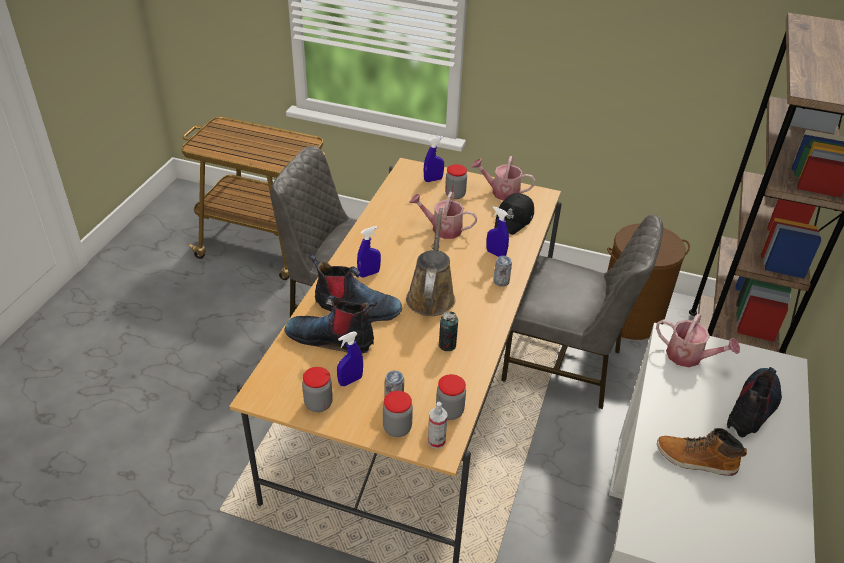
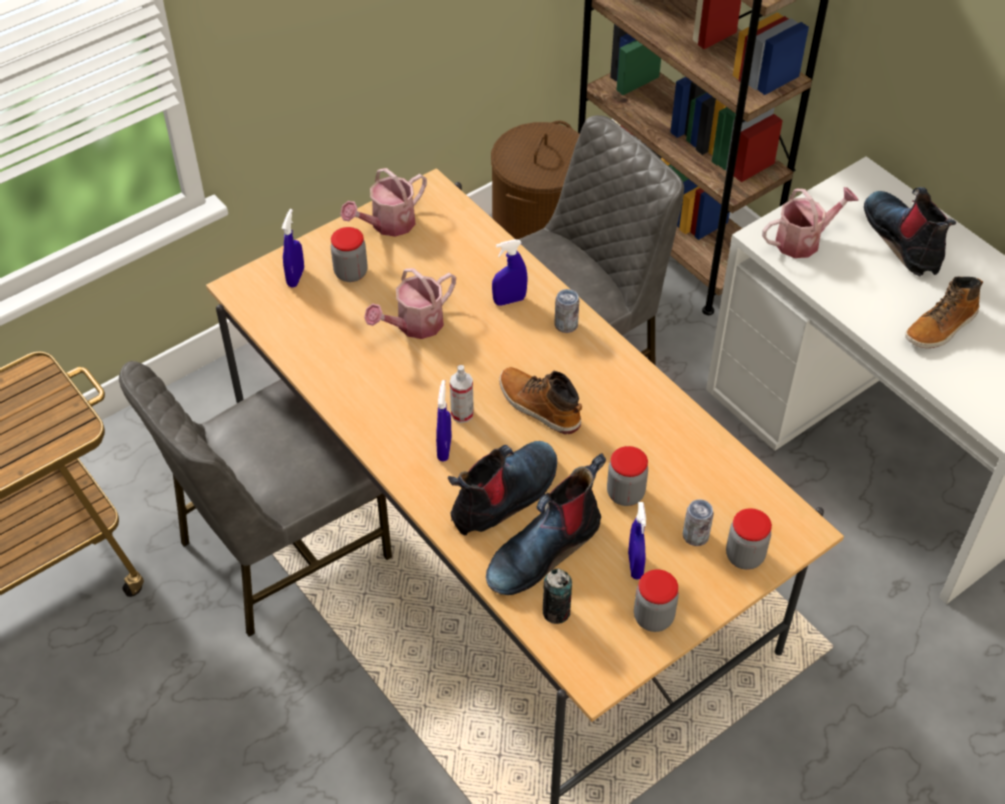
camera: 55 degrees left, 10 degrees up
(431, 295) = (538, 406): brown watering can -> boot
(436, 441) = (787, 529): spray bottle -> spray bottle (462, 414)
(447, 345) = (640, 438): can -> can (556, 612)
(449, 411) = (750, 492): jar -> jar (625, 493)
(514, 219) = (456, 244): black cap -> none

